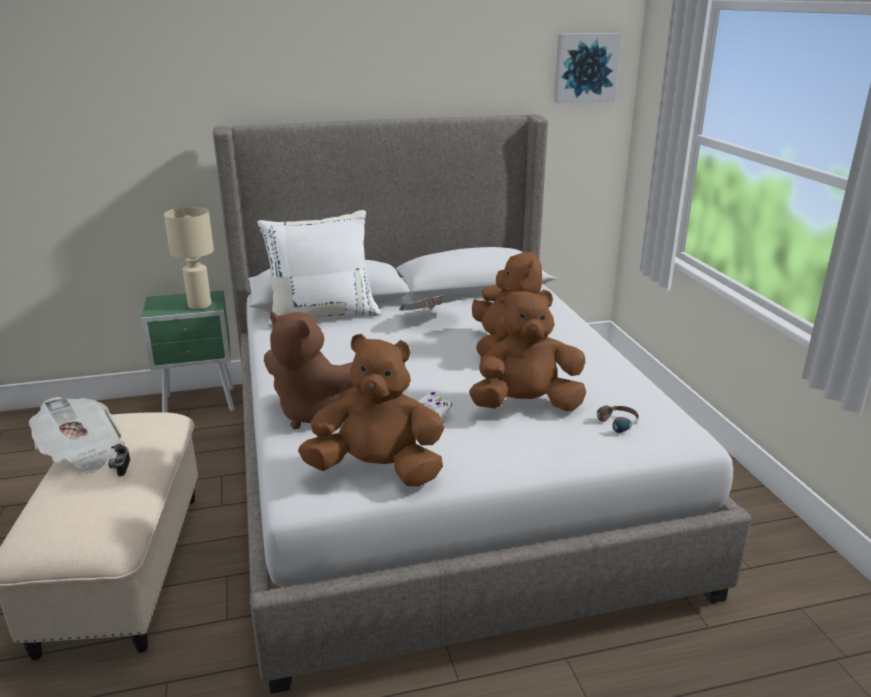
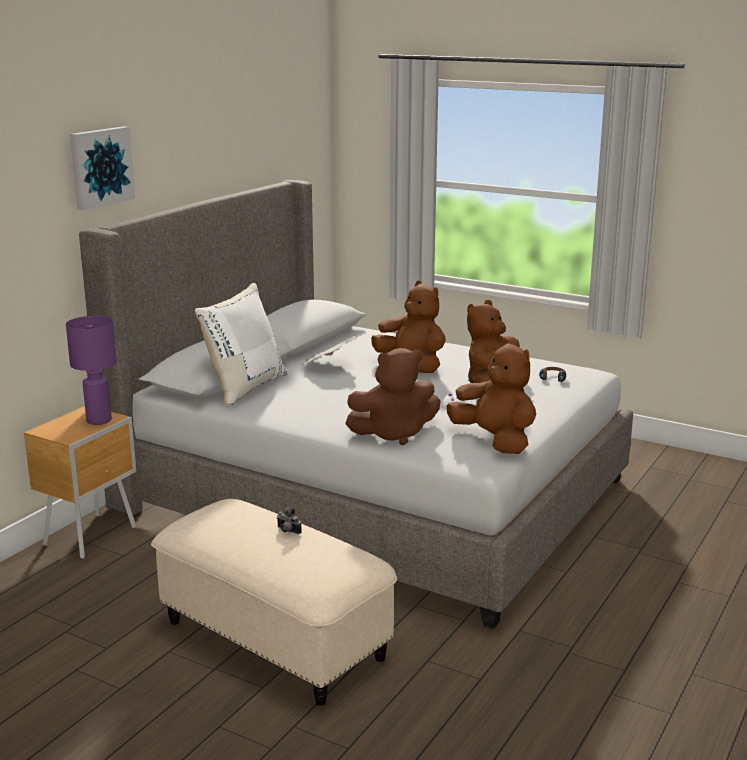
camera: 45 degrees left, 5 degrees down
(82, 453) = (235, 538): newspaper -> none
(200, 305) = (99, 420): beige table lamp -> purple table lamp
(201, 404) = (92, 536): green nightstand -> brown nightstand
(377, 470) = (495, 441): brown plush toy -> brown plush toy turned 90 degrees clockwise
(585, 67) = (307, 135): picture -> picture (100, 167)

